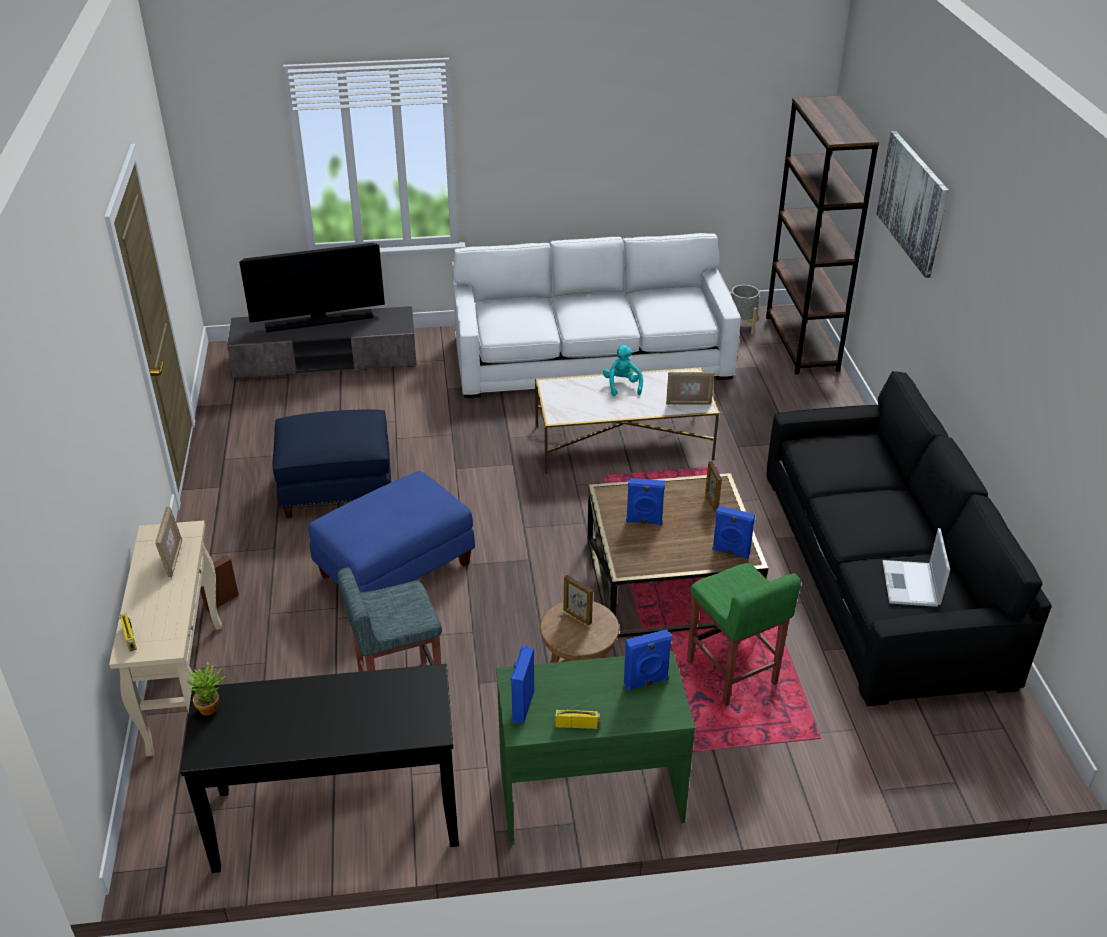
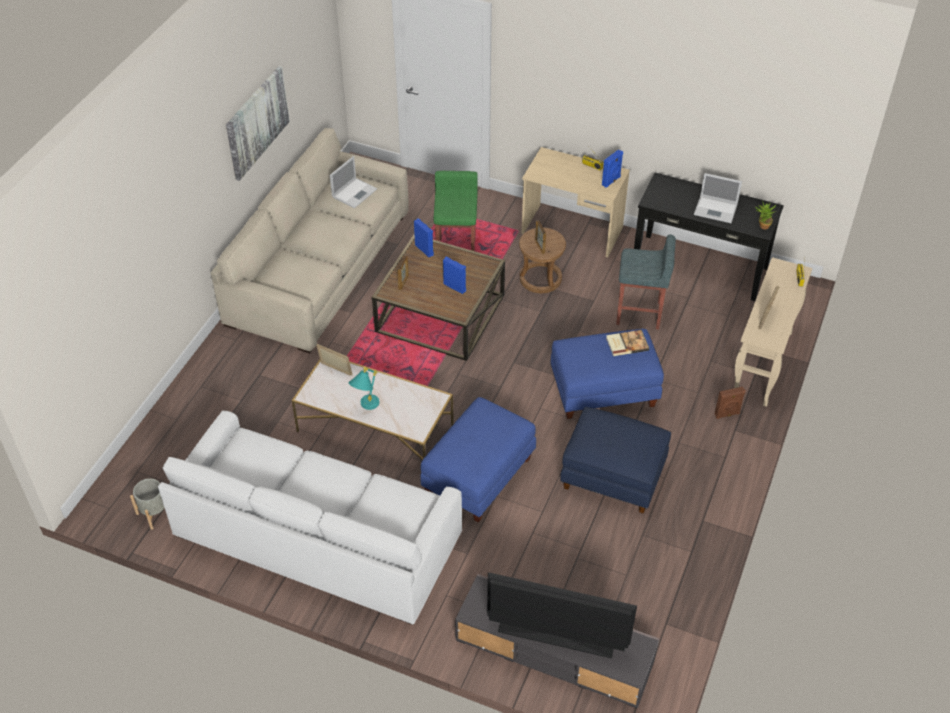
camera: 150 degrees left, 10 degrees up
(305, 708) = (716, 209): none -> laptop
(371, 528) = (626, 343): none -> book
(483, 443) = (478, 475): none -> blue ottoman
(589, 792) = (572, 231): green desk -> beige desk
(622, 385) = (365, 407): turquoise plush toy -> turquoise table lamp
(646, 682) = (547, 169): blue speaker -> none
(801, 343) = (134, 467): brown bookcase -> none
(881, 575) = (319, 266): black sofa -> beige sofa
(912, 202) = (142, 226): picture -> picture (257, 122)

